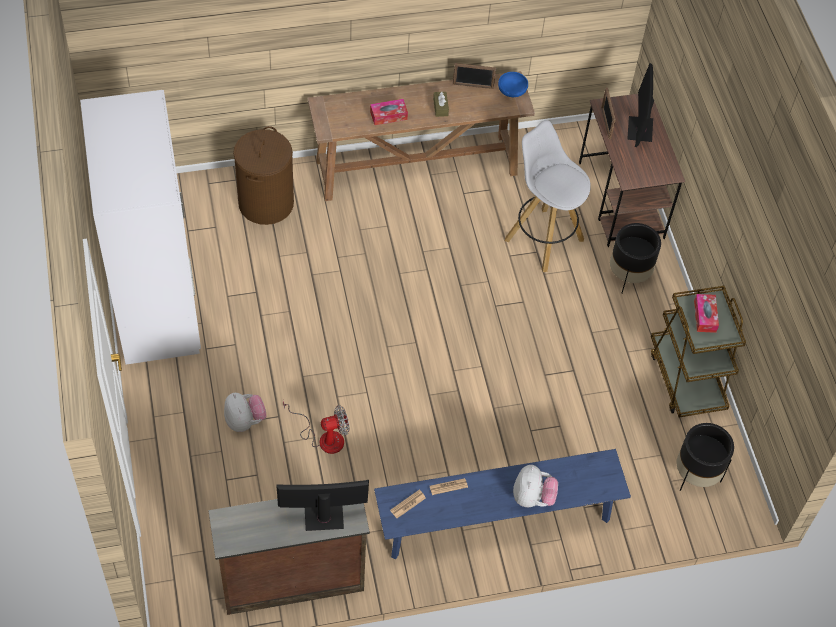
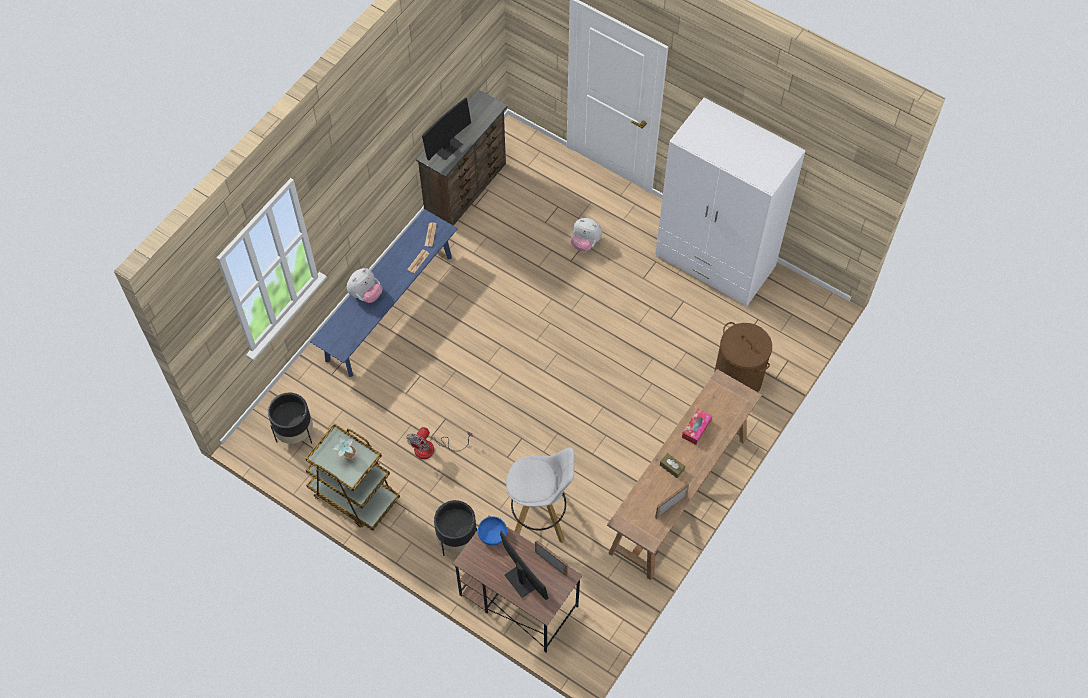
camera: 140 degrees right, 5 degrees up
(323, 437) = (533, 270): fan -> fan (432, 448)
(512, 91) = (641, 528): blue bowl -> blue bowl (492, 534)
(532, 497) = (365, 294): plush toy -> plush toy turned 105 degrees counterclockwise
(705, 316) = (348, 459): tissue box -> potted plant

